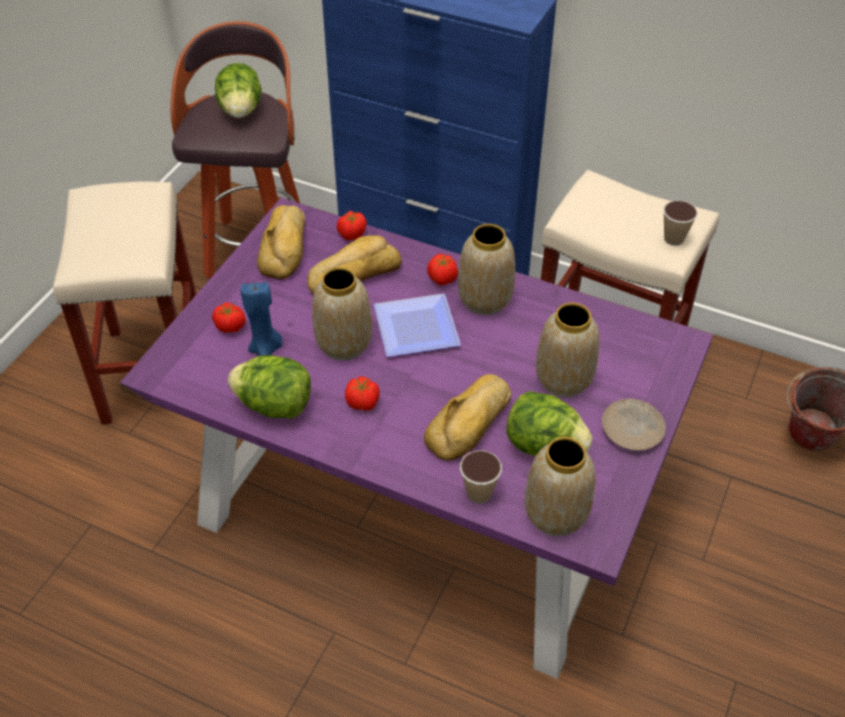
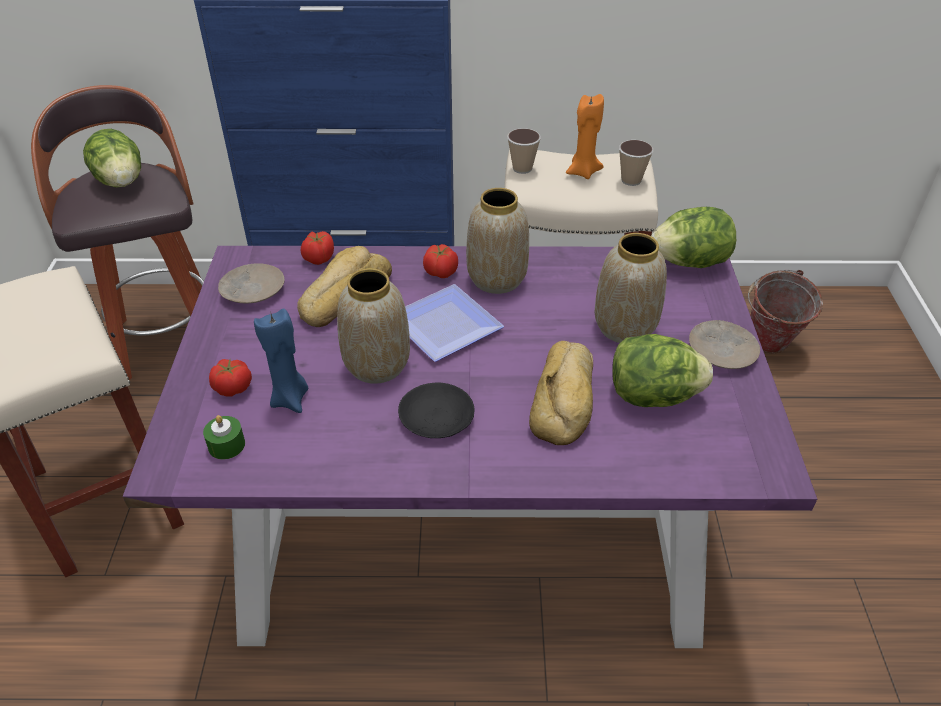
camera: 25 degrees left, 5 degrees down
(204, 370) = (226, 445): none -> green candle
(274, 405) = (337, 455): lettuce -> lettuce (689, 262)
(286, 247) = (252, 290): bread -> beige plate
(363, 403) = (437, 418): tomato -> black plate
(479, 493) = (622, 466): cup -> cup (522, 168)
(556, 514) = (714, 457): vase -> none
(635, 216) = (583, 172): none -> orange candle

